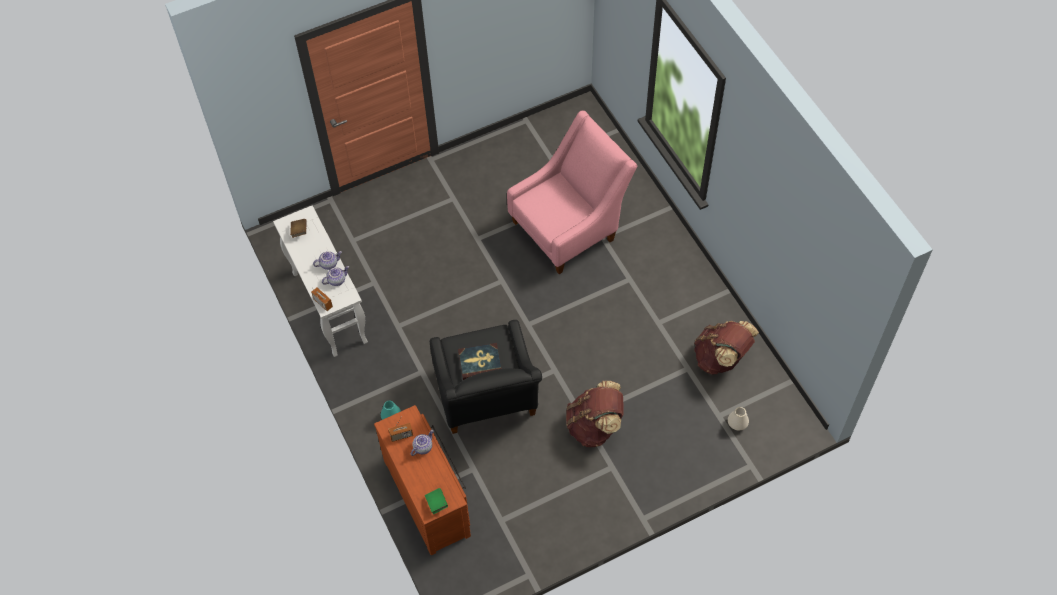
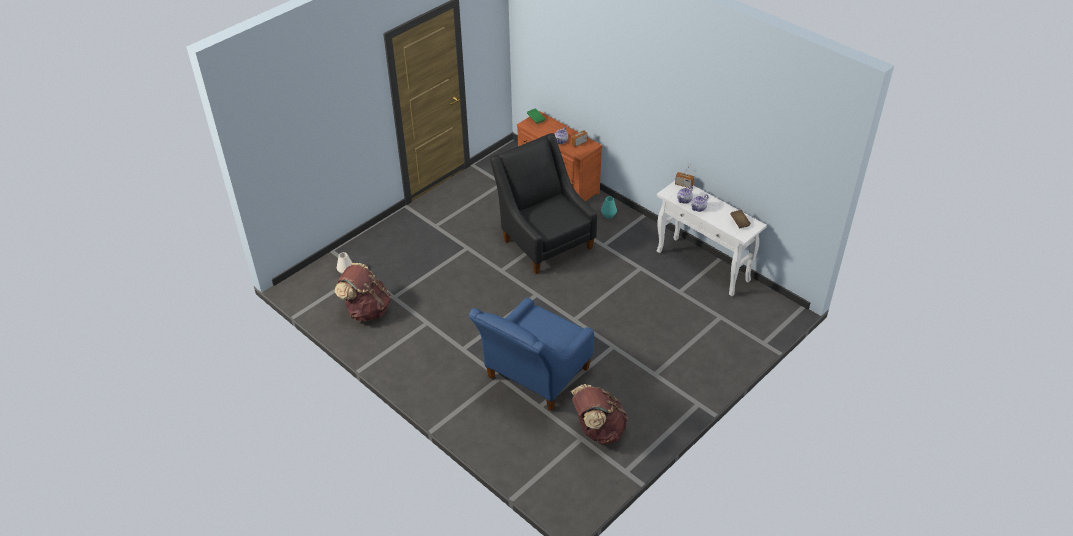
camera: 160 degrees right, 15 degrees down
(480, 362) = (551, 211): book -> none
(569, 227) = (534, 377): pink armchair -> blue armchair
(594, 426) = (456, 244): brown backpack -> brown backpack (598, 430)

